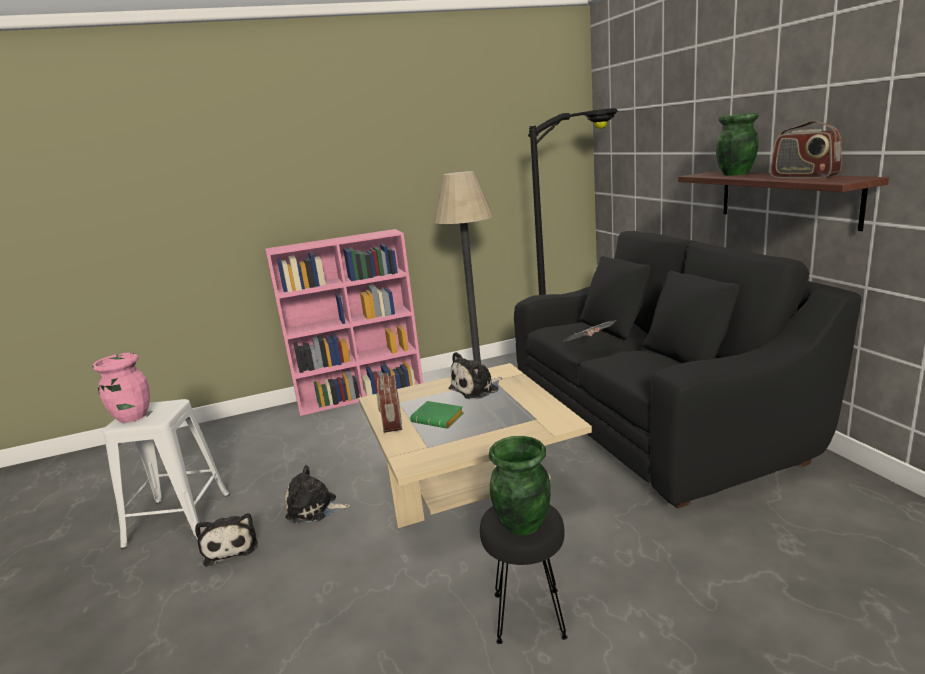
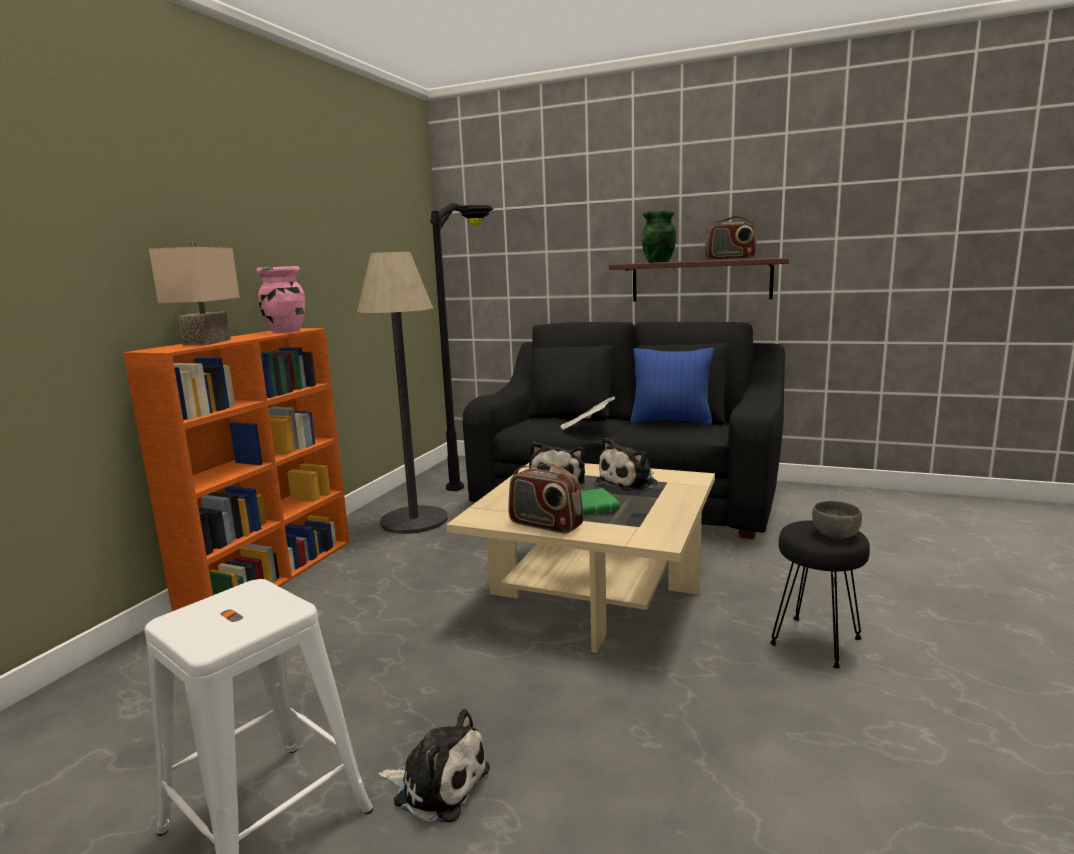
camera: 50 degrees left, 5 degrees down
(132, 417) = (211, 627): pink vase -> pink vase (285, 331)
(310, 243) = (205, 342): none -> beige table lamp
(315, 509) = (467, 690): plush toy -> plush toy (630, 482)
(362, 394) = (272, 575): pink bookcase -> orange bookcase
(522, 525) = (836, 534): green vase -> grey bowl
(655, 359) = (671, 421): none -> blue pillow

